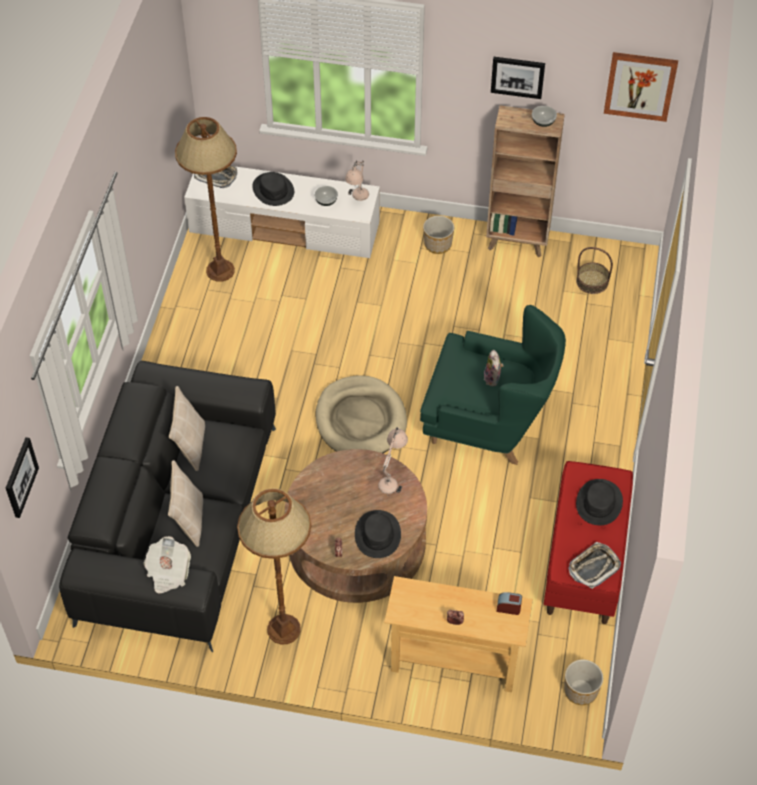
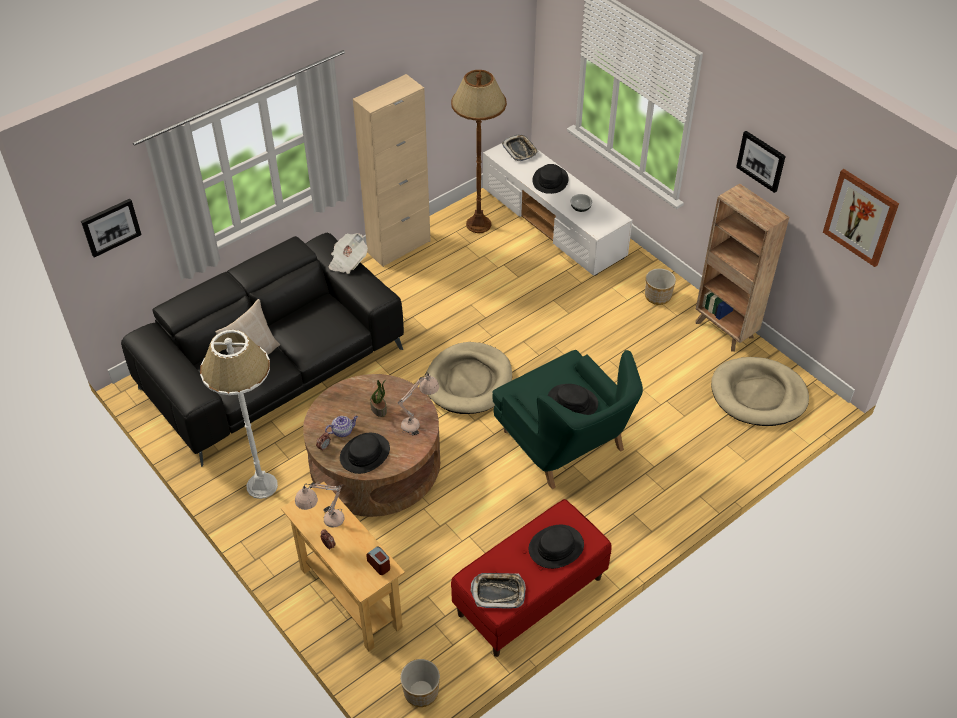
camera: 40 degrees right, 5 degrees down
(168, 572) = (189, 376): newspaper -> newspaper (347, 261)
(170, 336) = (399, 247): none -> beige cabinet
(190, 445) = (308, 310): beige pillow -> none
(284, 629) = (262, 485): brown floor lamp -> white floor lamp
(339, 529) = (343, 431): none -> teapot
(348, 489) = (379, 409): none -> potted plant
(357, 200) = (604, 220): beige table lamp -> beige table lamp (323, 523)
(493, 379) = (572, 402): plush toy -> black hat
(543, 122) = (763, 213): bowl -> none
(592, 281) = (758, 395): basket -> beige dog bed

